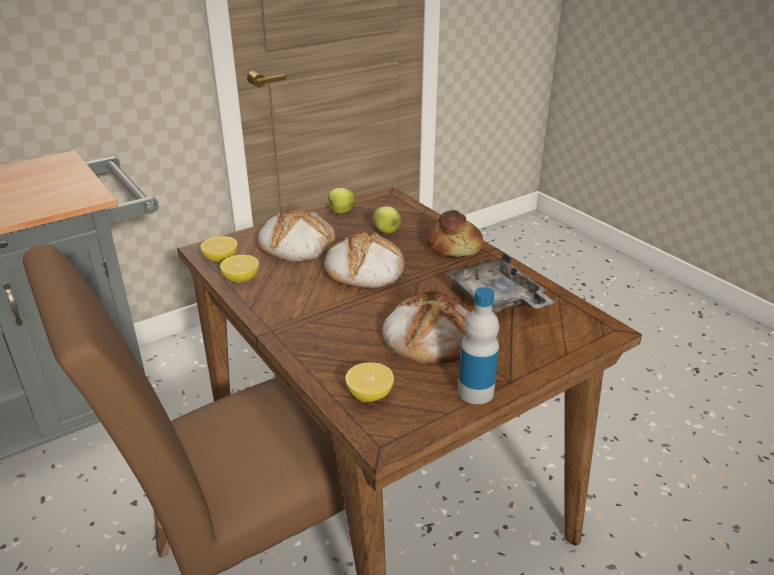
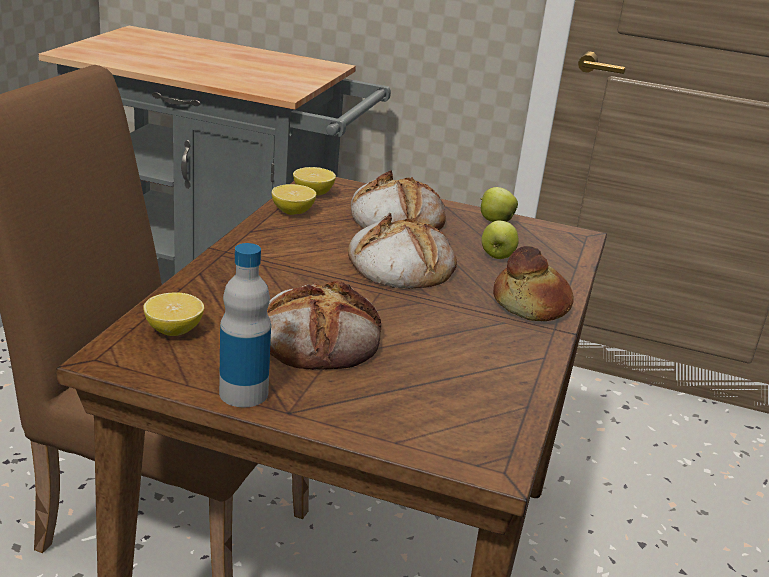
camera: 50 degrees right, 5 degrees down
(497, 299) = (453, 362): grey tray -> none

